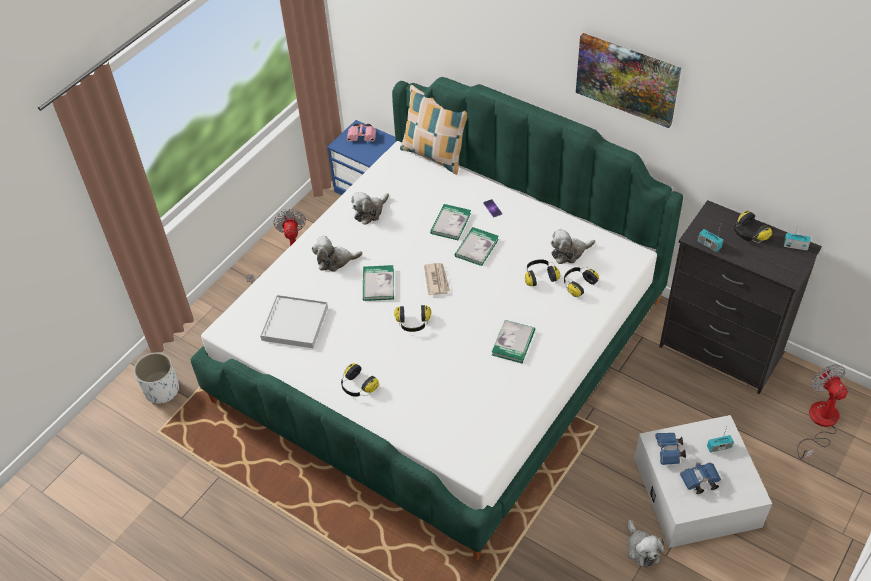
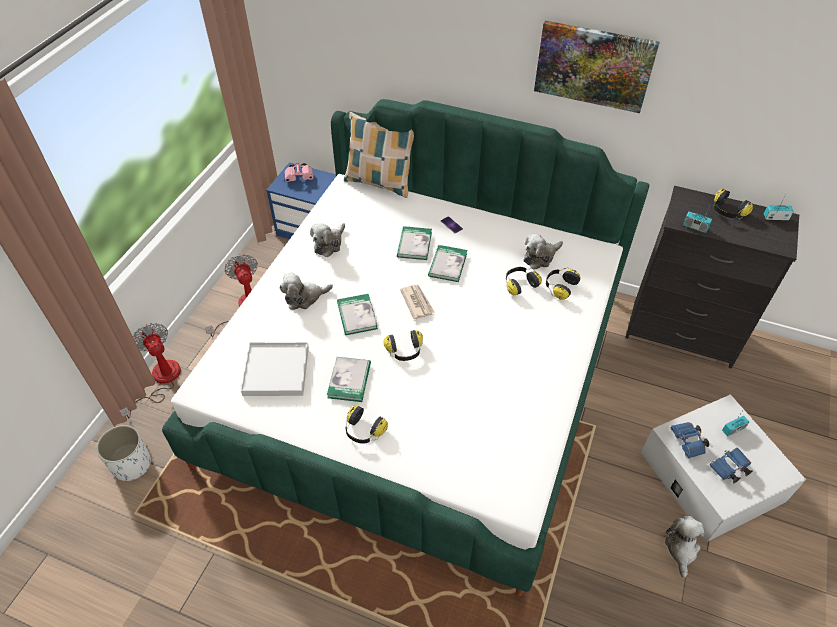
camera: 15 degrees left, 0 degrees up
(513, 343) = (516, 356): book -> book (349, 380)
(642, 549) = (681, 548): plush toy -> plush toy turned 135 degrees counterclockwise
(820, 423) = (794, 387): fan -> fan (160, 380)

